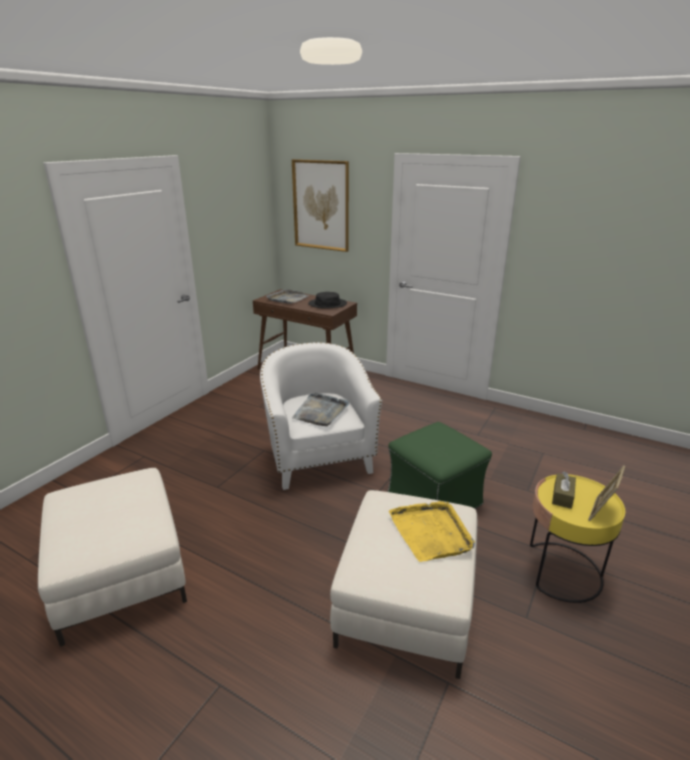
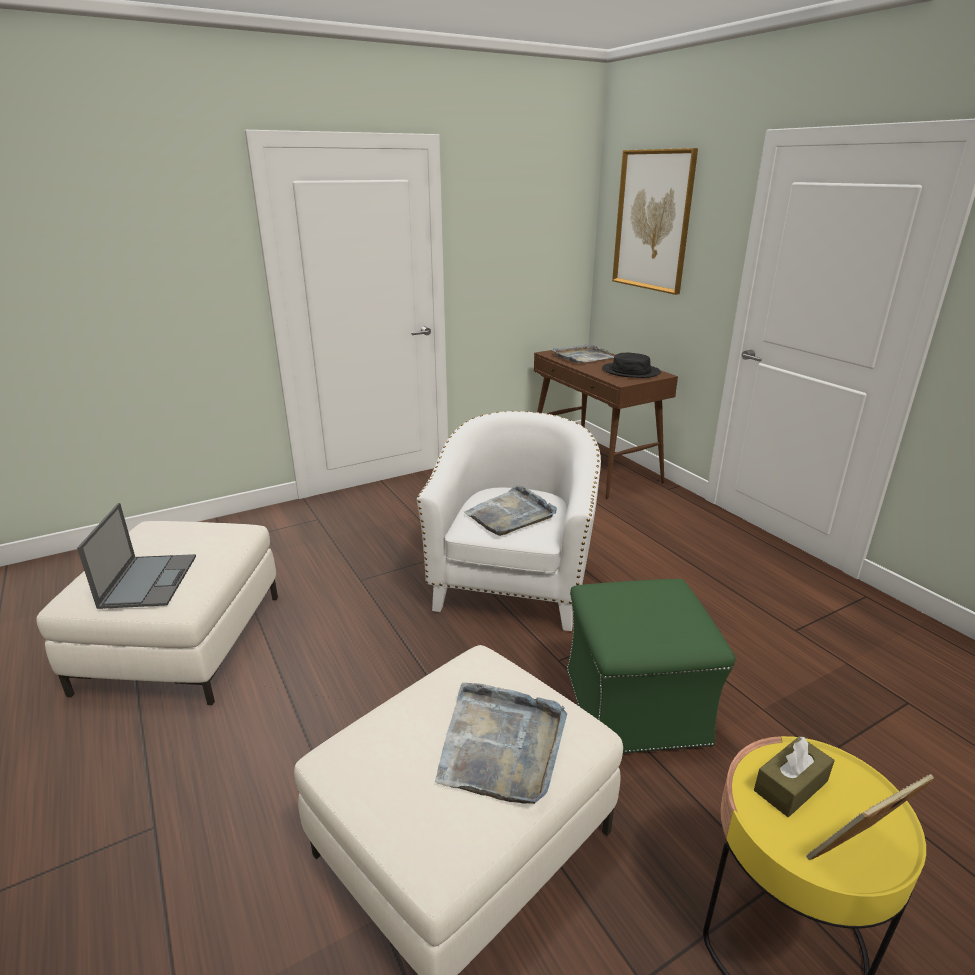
camera: 30 degrees right, 0 degrees up
(114, 529) = (149, 580): none -> laptop
(431, 532) = (501, 745): yellow tray -> grey tray

